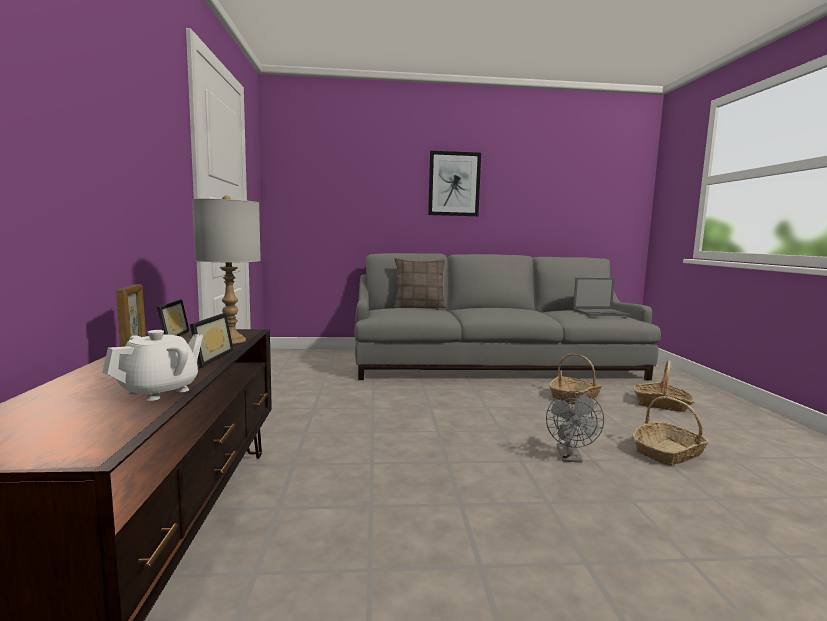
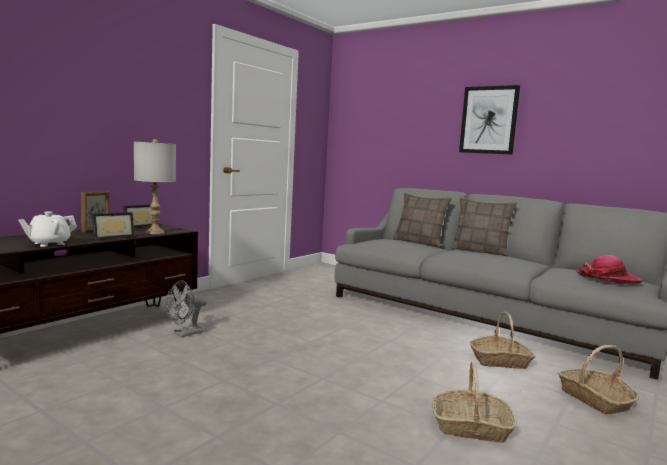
camera: 40 degrees right, 0 degrees up
(160, 391) = (49, 244): white teapot -> white teapot turned 150 degrees clockwise
(483, 307) = (480, 251): none -> pillow
(570, 457) = (366, 392): grey fan -> grey fan (184, 334)
(601, 312) = (607, 278): laptop -> hat

